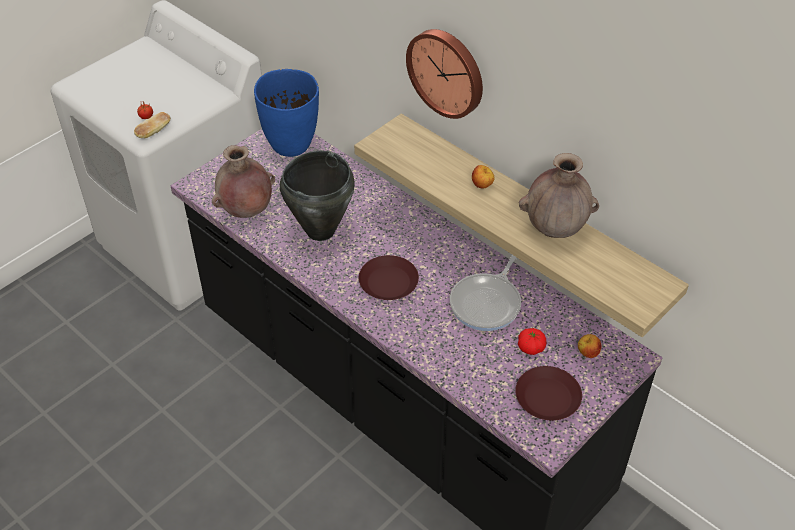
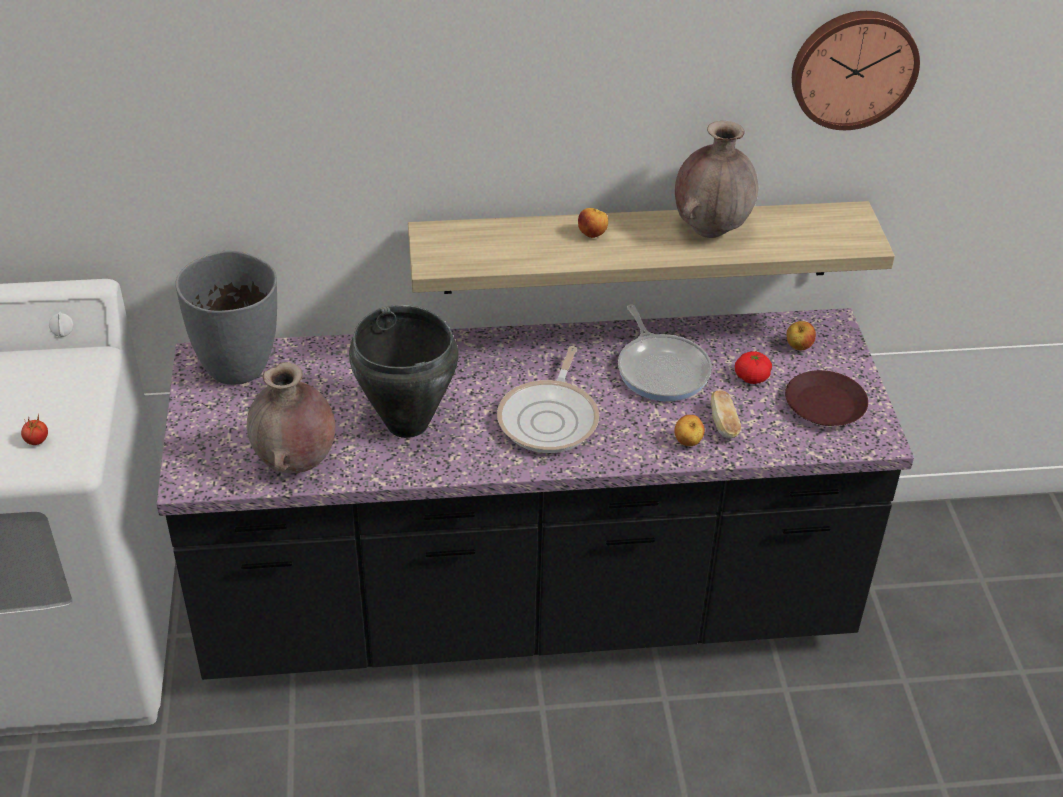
camera: 50 degrees left, 5 degrees down
(154, 132) = (76, 449): bread -> bread (724, 424)
(292, 145) = (239, 367): blue vase -> grey vase
(389, 282) = (550, 418): brown plate -> frying pan
(437, 353) = (688, 443): none -> apple
(447, 72) = (489, 120): wall clock -> wall clock (853, 67)

